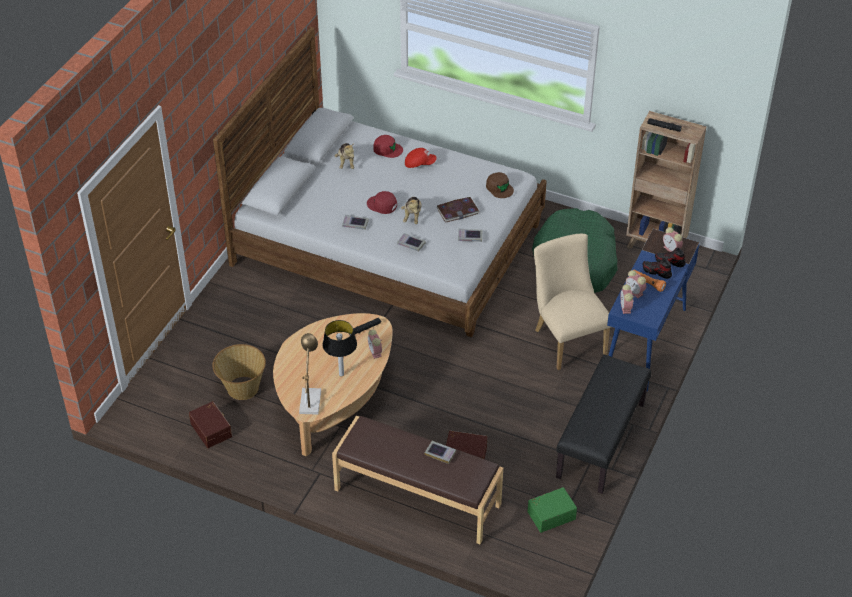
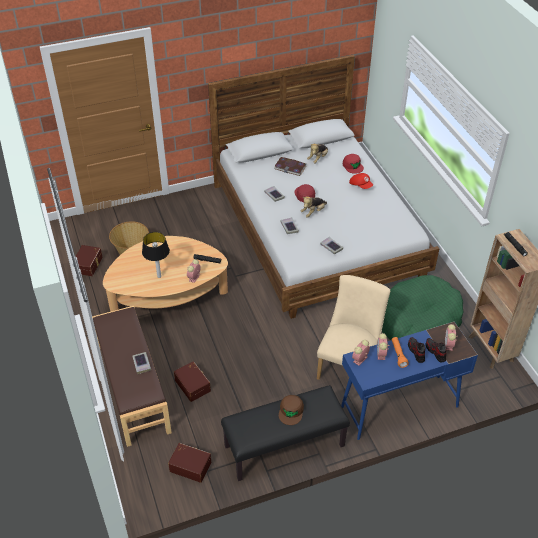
camera: 45 degrees right, 0 degrees up
(310, 398) = (125, 277): table lamp -> none
(457, 211) = (345, 227): book -> book (290, 167)
(499, 188) = (391, 230): brown cap -> brown cap (291, 411)
(550, 514) = (190, 465): green storage box -> brown storage box

